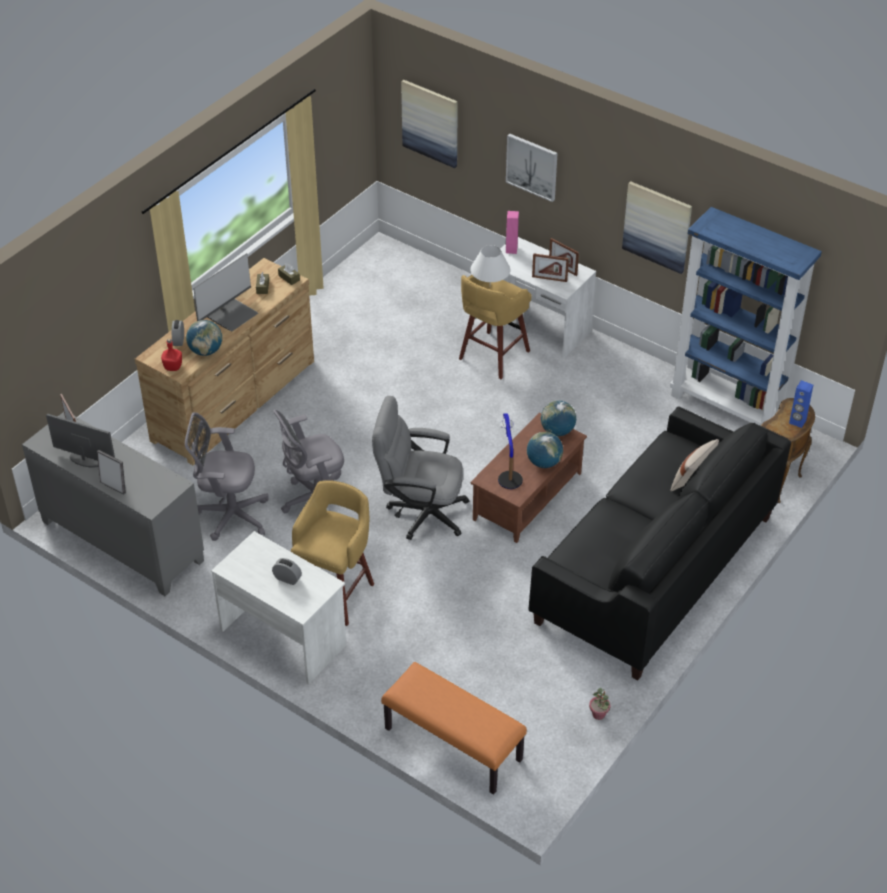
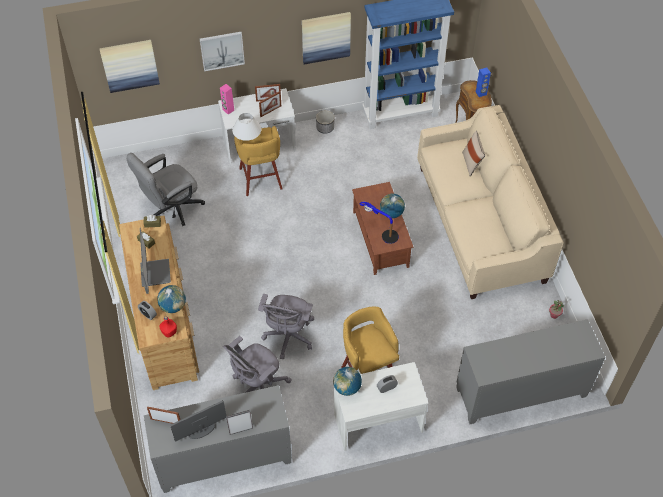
camera: 50 degrees left, 10 degrees up
(420, 512) = (345, 294): grey office chair -> grey office chair (171, 208)
(452, 744) = (521, 392): orange bench -> grey cabinet
(557, 431) = (374, 191): globe -> globe (347, 387)
(626, 360) = (325, 128): none -> planter
(654, 568) = (480, 223): black sofa -> beige sofa

